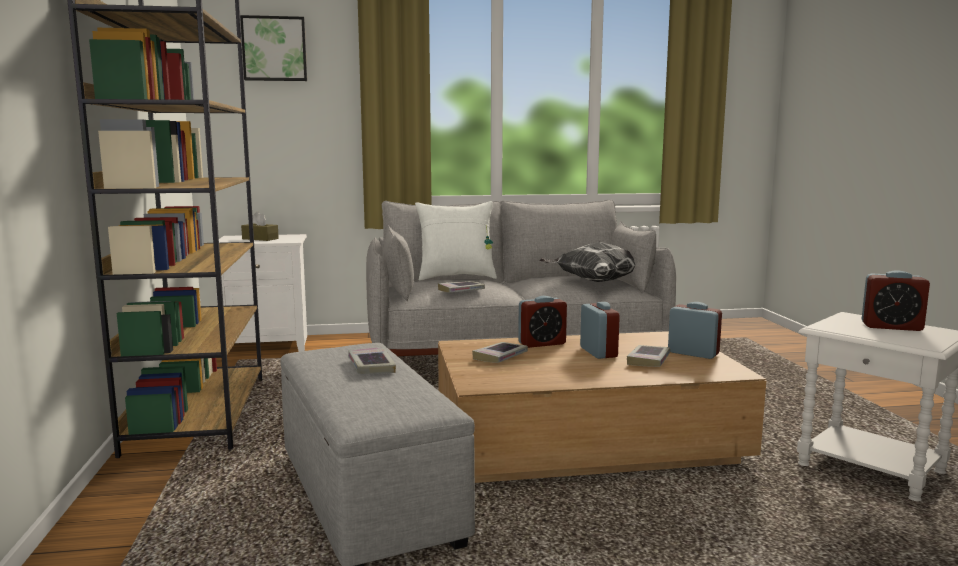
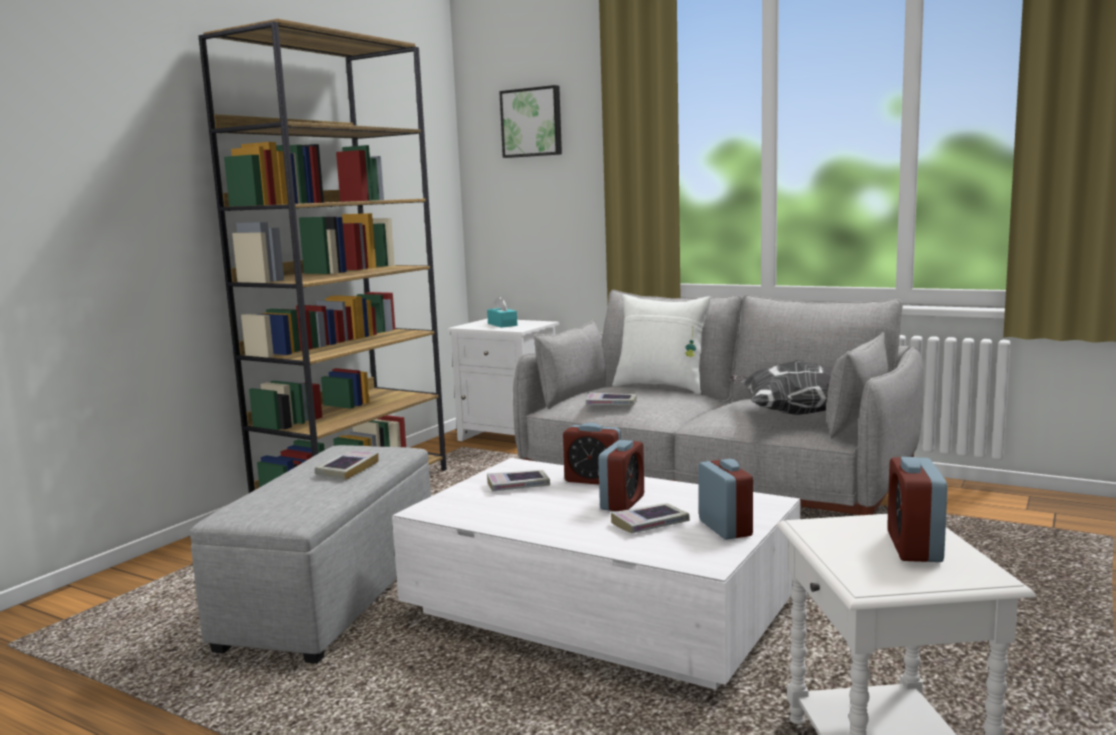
camera: 40 degrees right, 0 degrees up
(260, 239) = (502, 324): brown tissue box -> turquoise tissue box
(586, 442) = (601, 610): brown coffee table -> white coffee table
(891, 327) = (914, 547): alarm clock -> alarm clock turned 45 degrees clockwise

